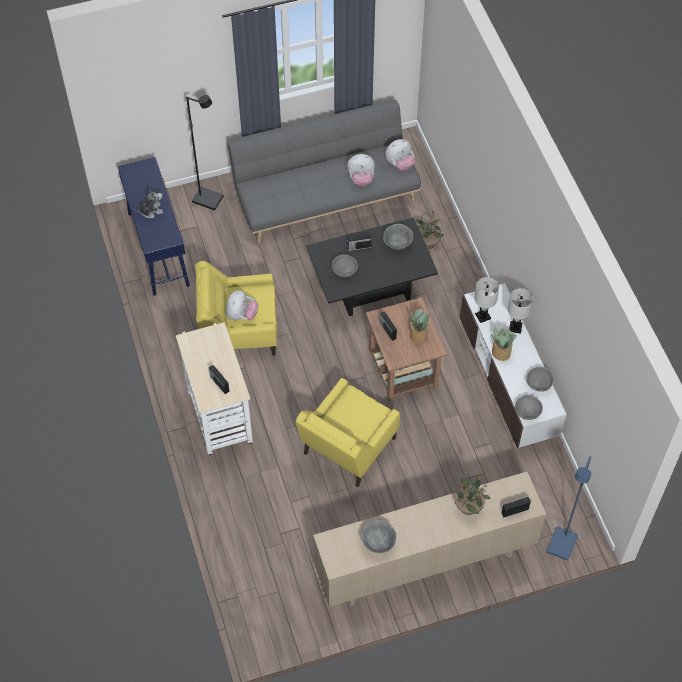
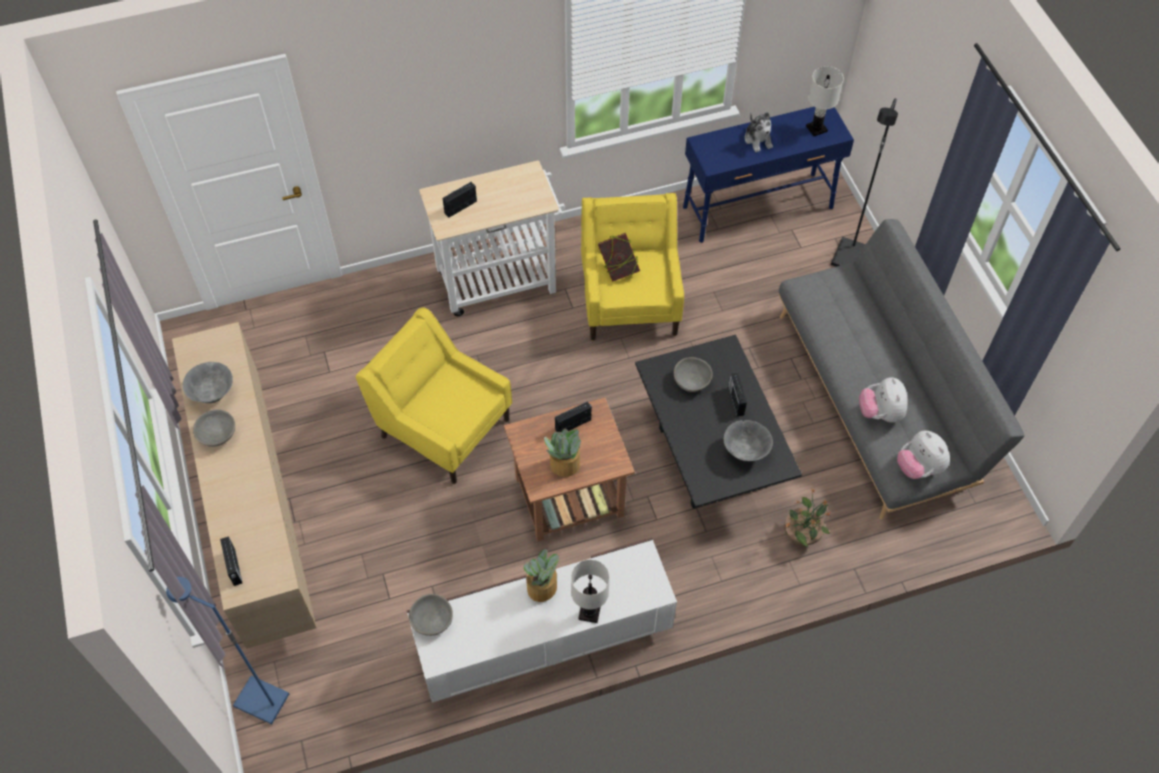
camera: 90 degrees right, 0 degrees up
(241, 315) = (618, 269): plush toy -> book
(469, 506) = (251, 506): potted plant -> none
(482, 316) = (610, 564): white table lamp -> white table lamp (816, 128)
(538, 384) = (482, 640): grey bowl -> grey bowl (218, 434)

